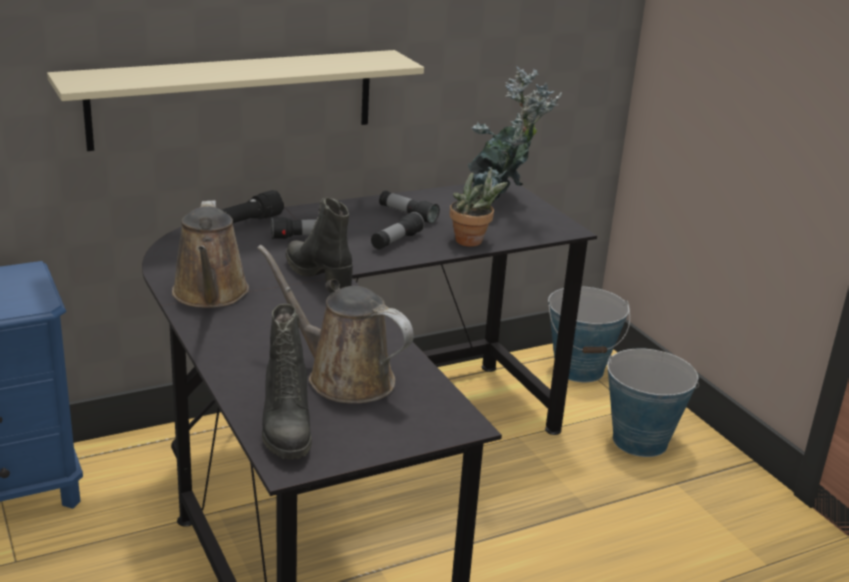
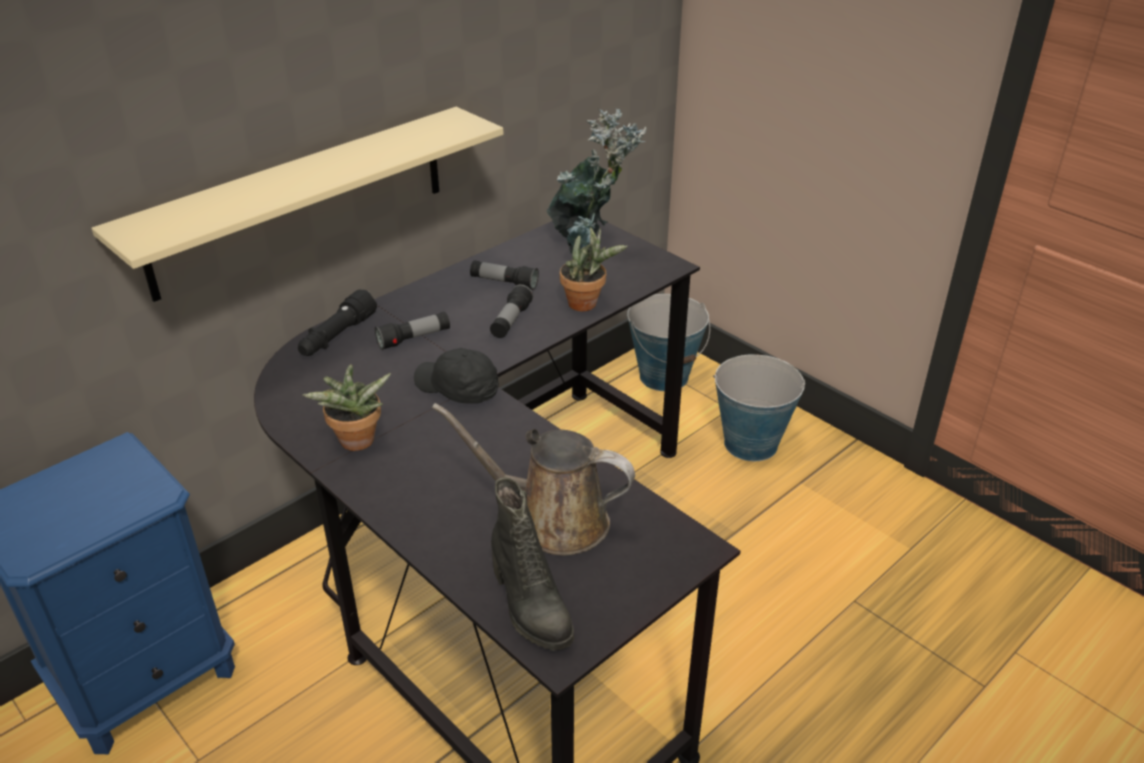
camera: 15 degrees left, 10 degrees up
(210, 295) = (356, 444): brown watering can -> potted plant
(319, 276) = (457, 389): black boot -> black cap

